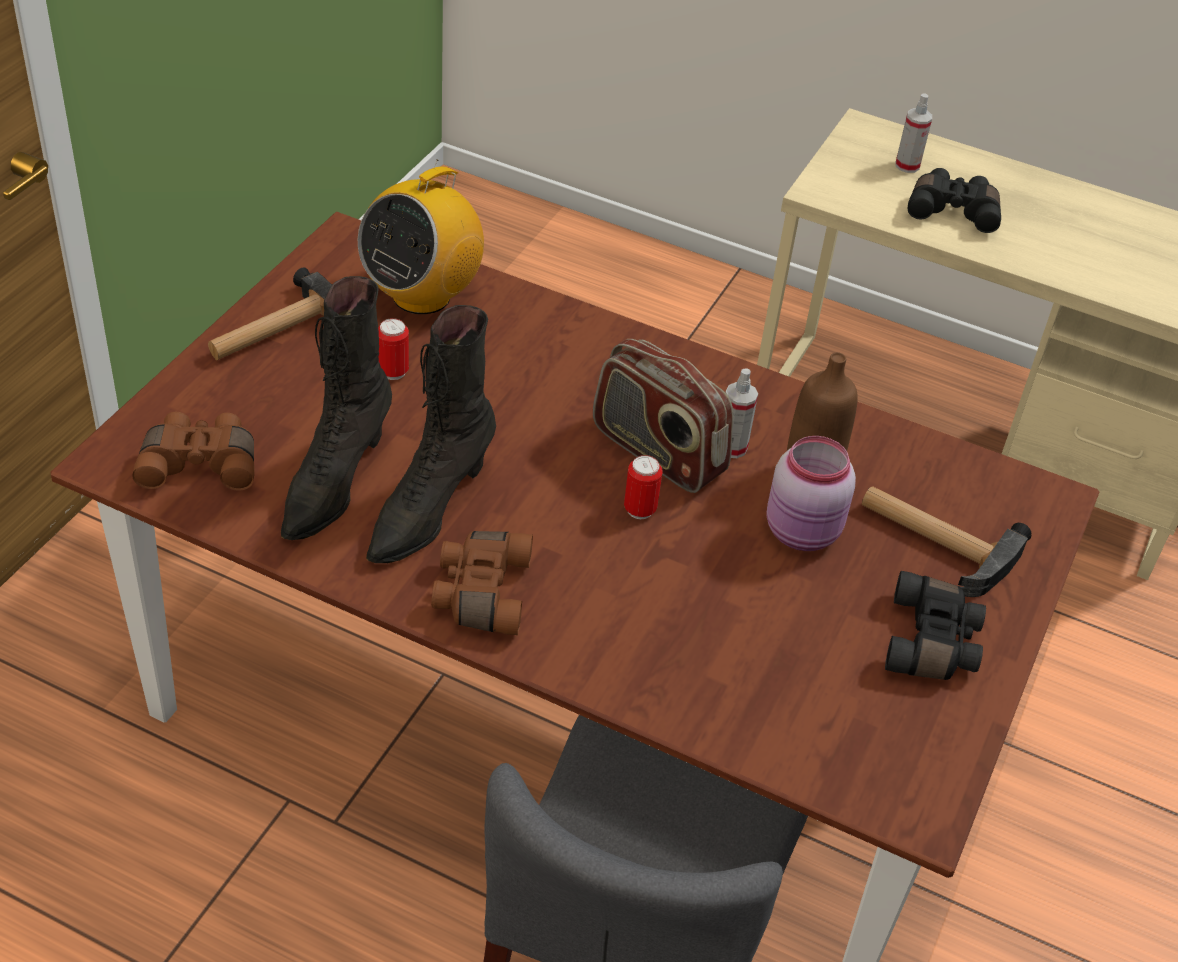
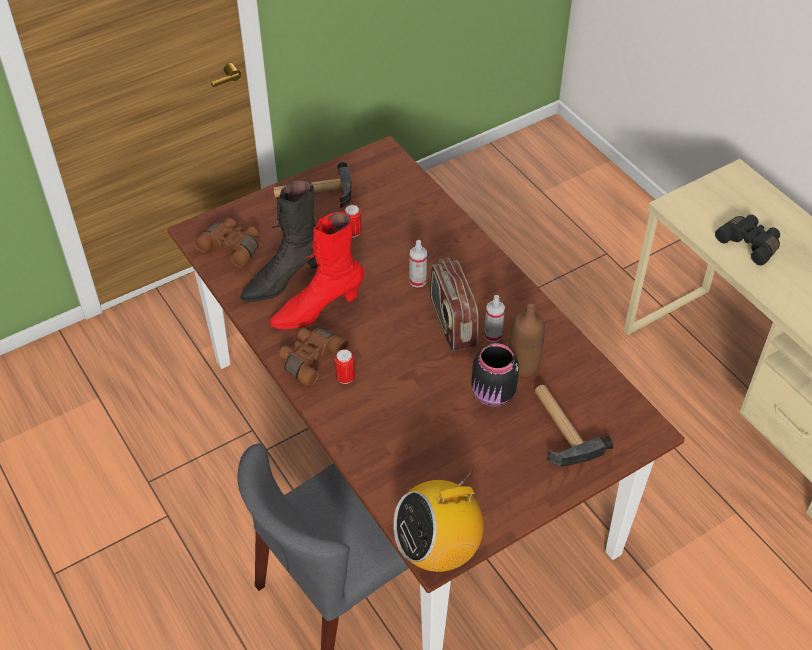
camera: 35 degrees right, 5 degrees up
(422, 295) = (397, 196): radio -> radio (438, 549)
(428, 510) = (317, 309): black boot -> red boot
(640, 510) = (418, 349): can -> can (345, 378)
(803, 533) = (493, 395): pink jar -> black jar
(907, 165) = (745, 206): spray bottle -> spray bottle (418, 281)
(933, 643) = (513, 479): black binoculars -> none

